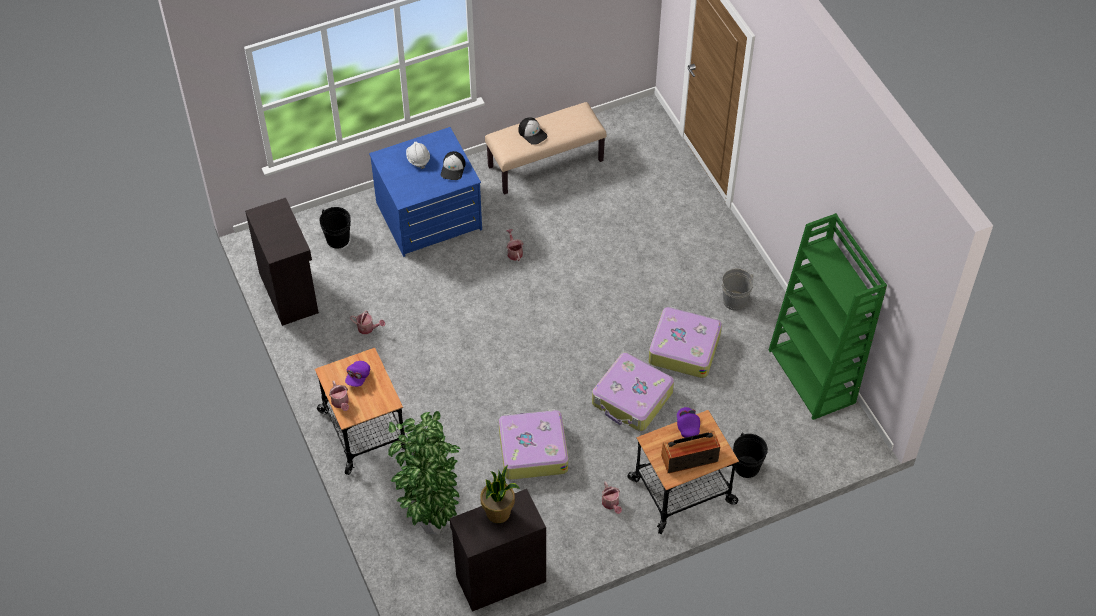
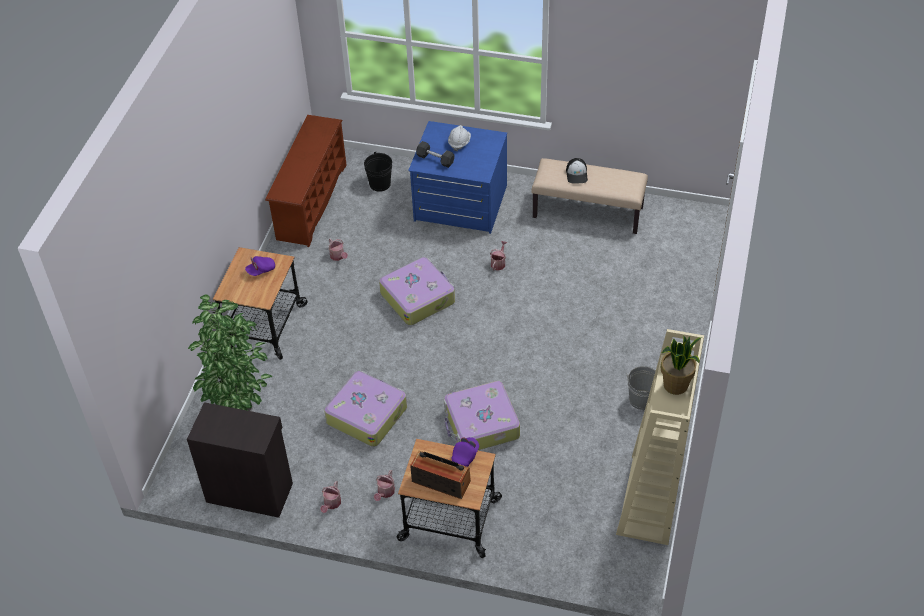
camera: 40 degrees right, 5 degrees down
(289, 292) = (311, 201): black cabinet -> brown shoe rack
(341, 403) = (231, 281): watering can -> watering can (331, 504)
(412, 186) = (435, 159): none -> grey dumbbell
(453, 168) = (478, 163): cap -> none
(498, 513) = (241, 421): potted plant -> potted plant (676, 385)
(684, 348) = (562, 411): suitcase -> suitcase (418, 297)
(747, 467) = (521, 535): black bucket -> none
(813, 376) = (650, 500): green bookcase -> beige bookcase

